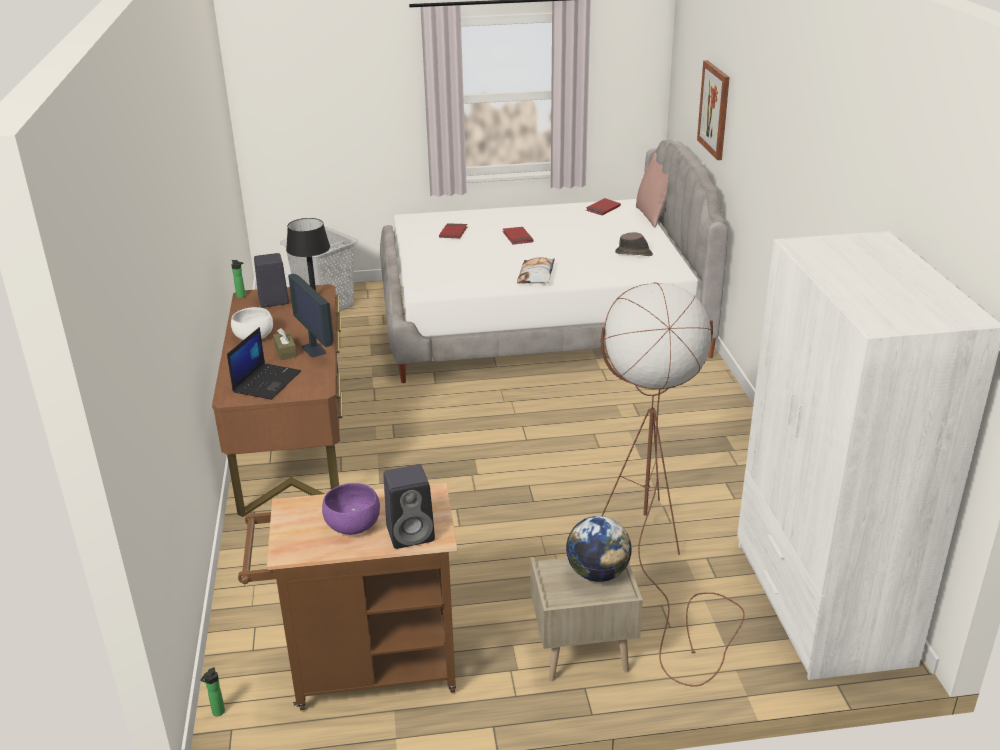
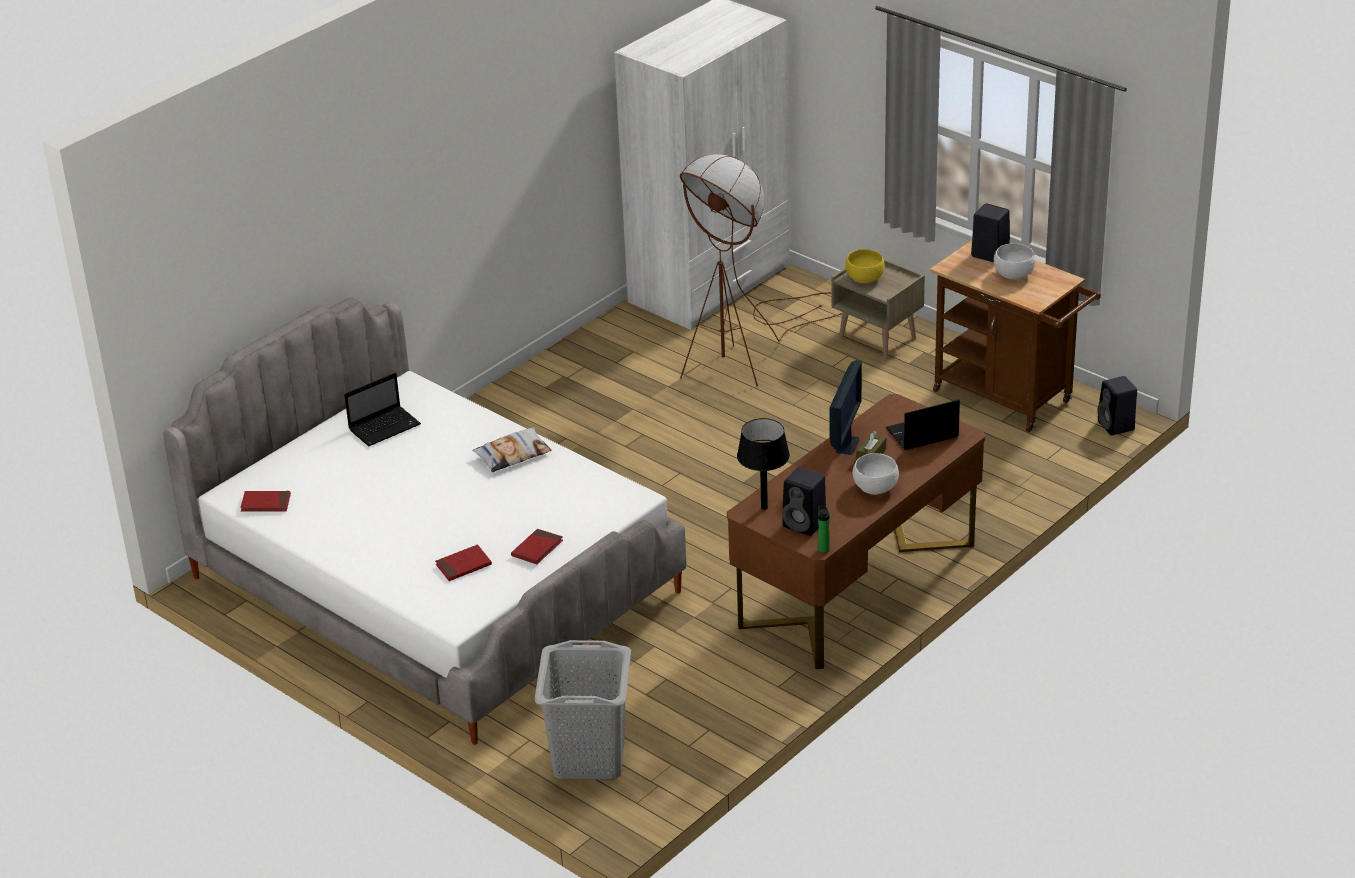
camera: 130 degrees left, 5 degrees up
(217, 713) = (1117, 426): bottle -> black speaker
(353, 525) = (1013, 274): purple bowl -> white bowl
(517, 237) = (425, 516): red book -> red book (537, 549)
(597, 574) = (864, 278): globe -> yellow bowl
(634, 253) = (385, 427): brown hat -> laptop
(653, 216) = (256, 460): pink pillow -> none
(714, 109) = (288, 250): picture -> none

